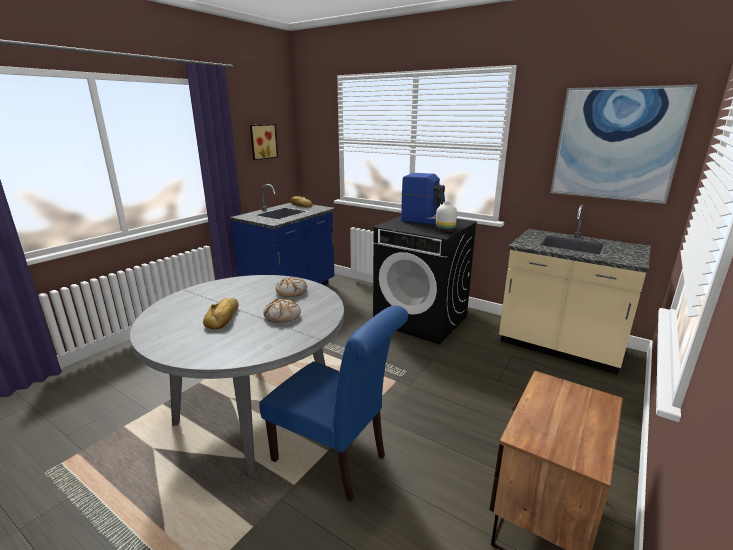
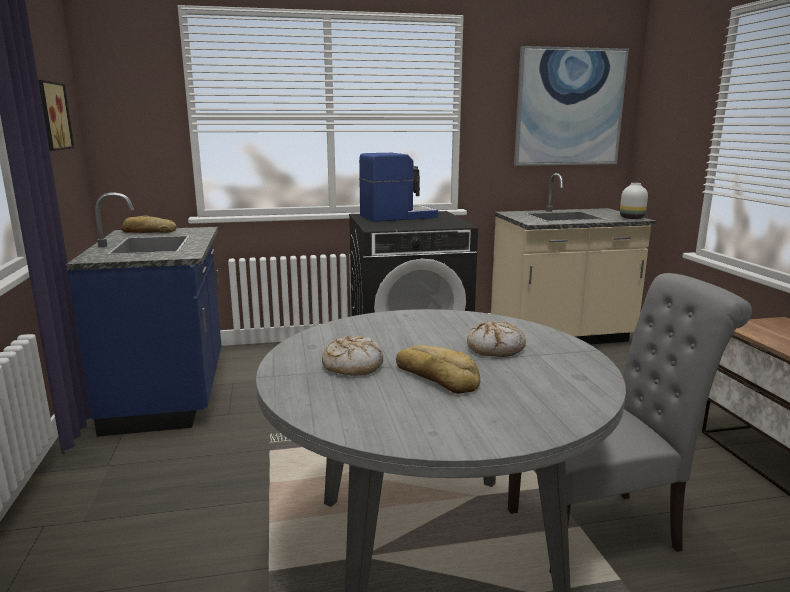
camera: 45 degrees left, 5 degrees down
(291, 291) = (422, 326): bread -> bread (352, 365)
(335, 460) = (602, 529): blue chair -> grey chair
(444, 230) = (449, 221): white vase -> white vase (631, 218)

